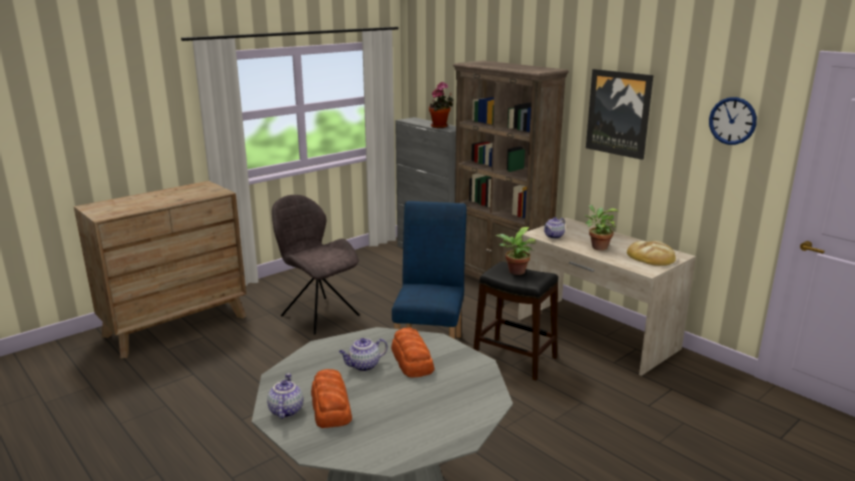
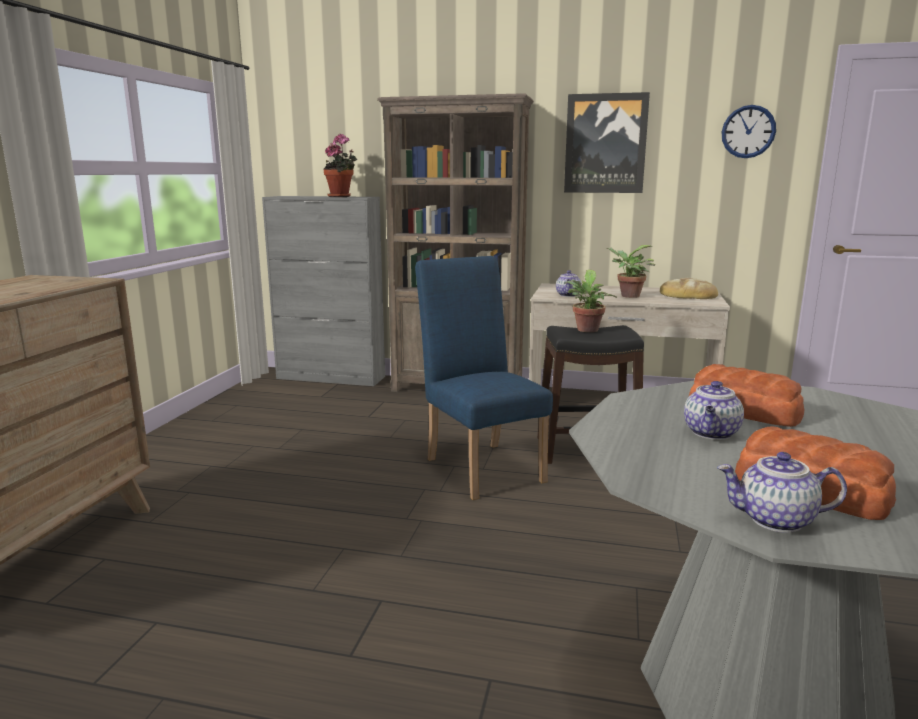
camera: 35 degrees left, 5 degrees down
(285, 410) = (775, 521): teapot -> teapot turned 45 degrees counterclockwise
(318, 314) = (273, 473): grey chair -> none

